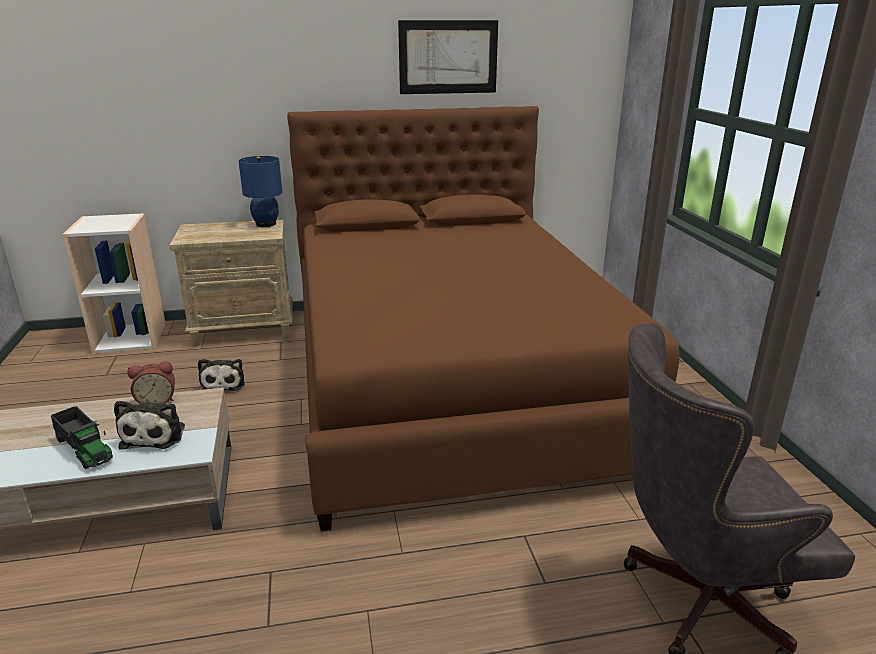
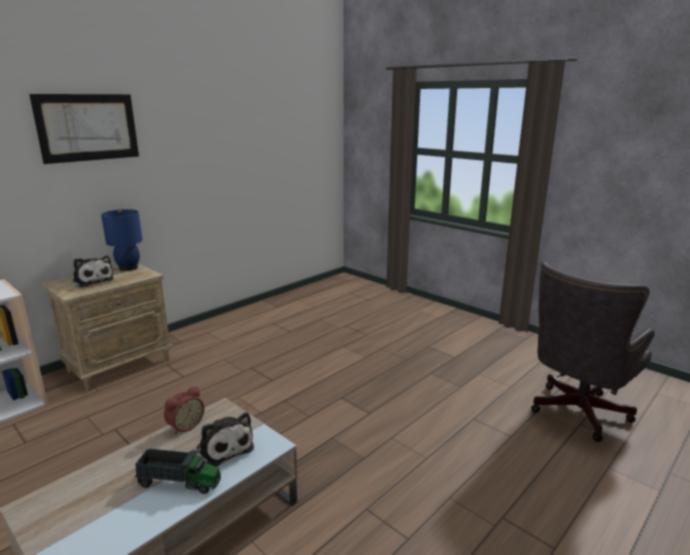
camera: 35 degrees left, 5 degrees down
(224, 383) = (158, 408): plush toy -> plush toy (93, 280)
(448, 57) = (245, 122): picture -> picture (88, 127)
(451, 378) = (324, 349): brown bed -> none

